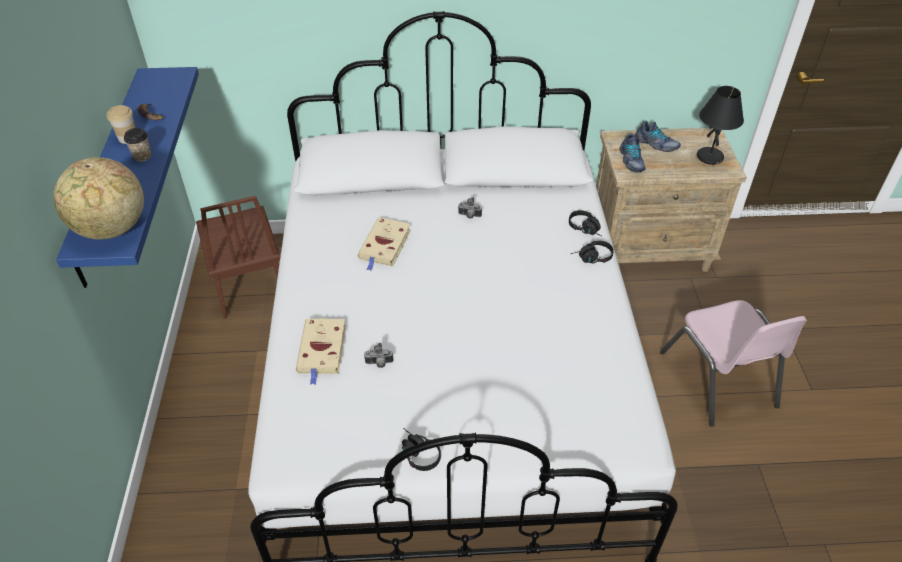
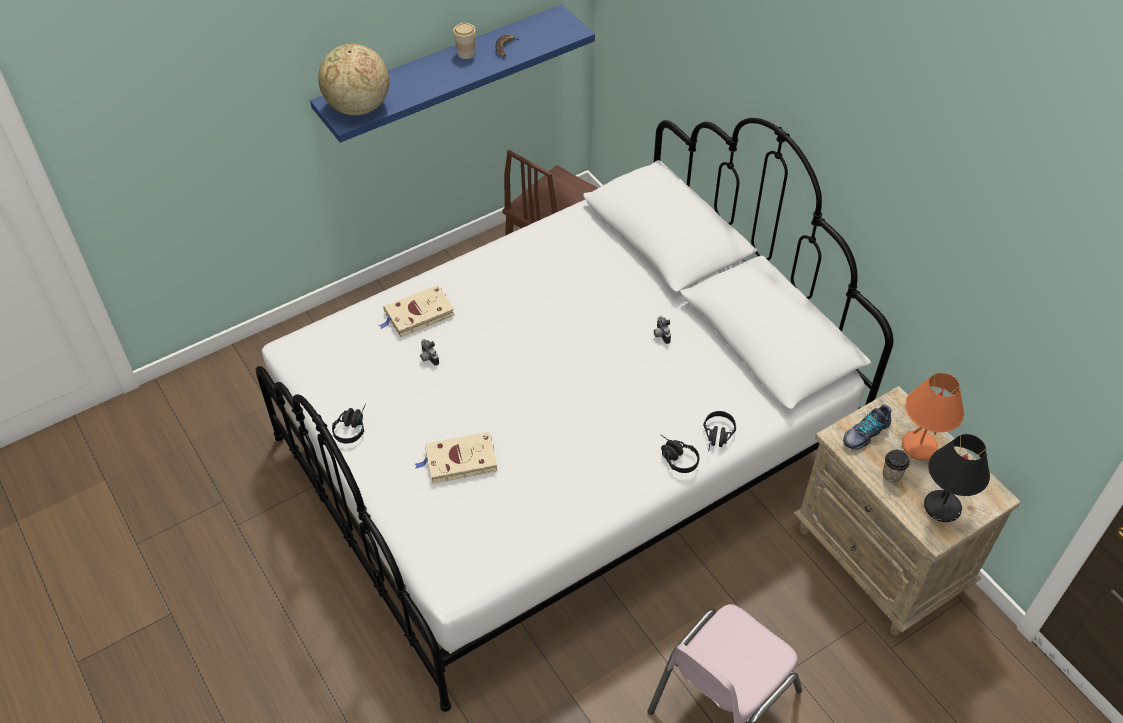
camera: 60 degrees right, 5 degrees up
(142, 156) = (450, 74): cup -> cup (891, 475)
(384, 246) = (569, 293): beige book -> beige book (459, 461)
(656, 144) = (920, 446): shoe -> orange table lamp

